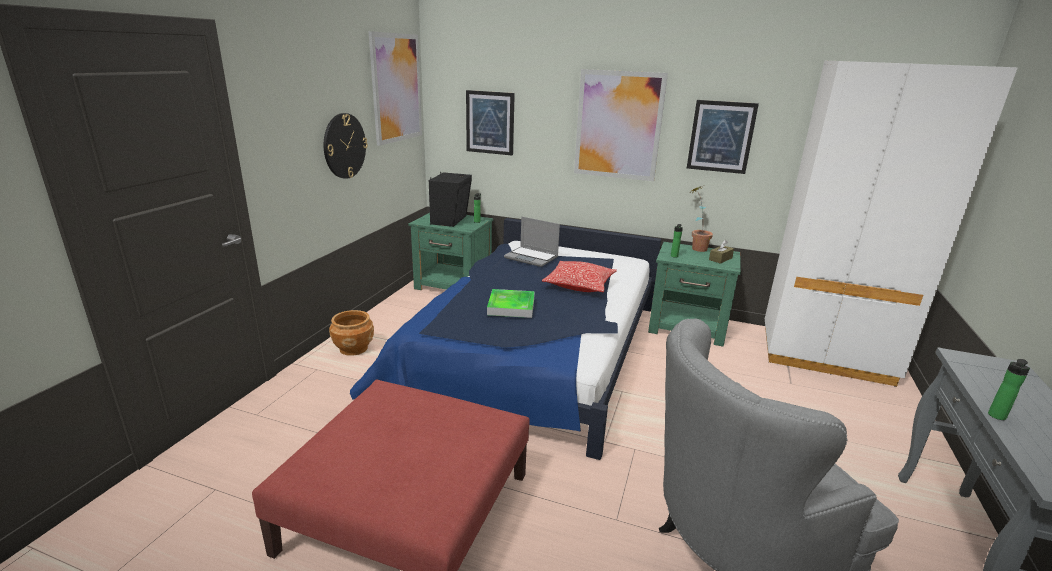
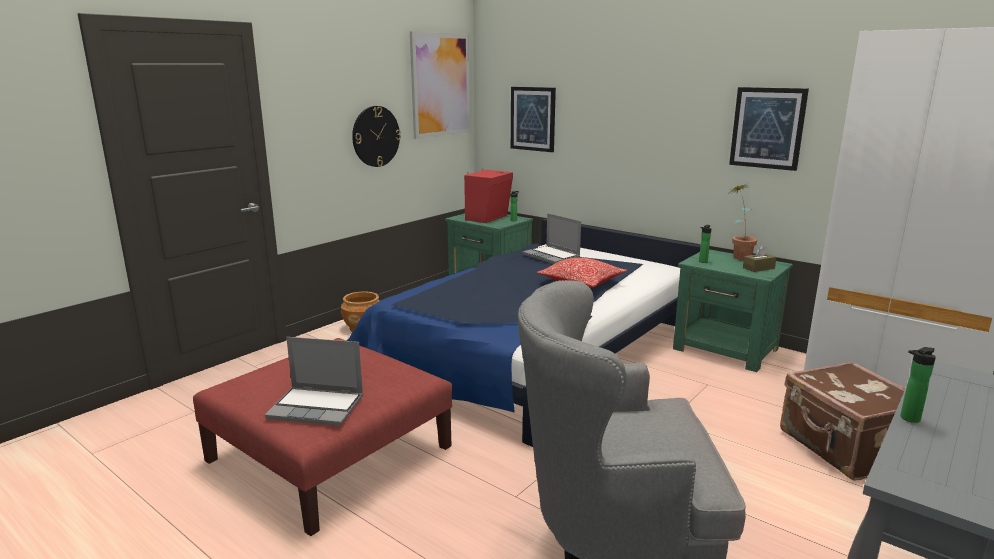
camera: 20 degrees right, 5 degrees down
(422, 480) = (318, 407): none -> laptop
(451, 220) = (489, 218): black speaker -> red speaker
(511, 306) = (492, 292): tray -> none
(618, 125) = (657, 118): picture -> none
(827, 410) = (845, 448): none -> brown suitcase

